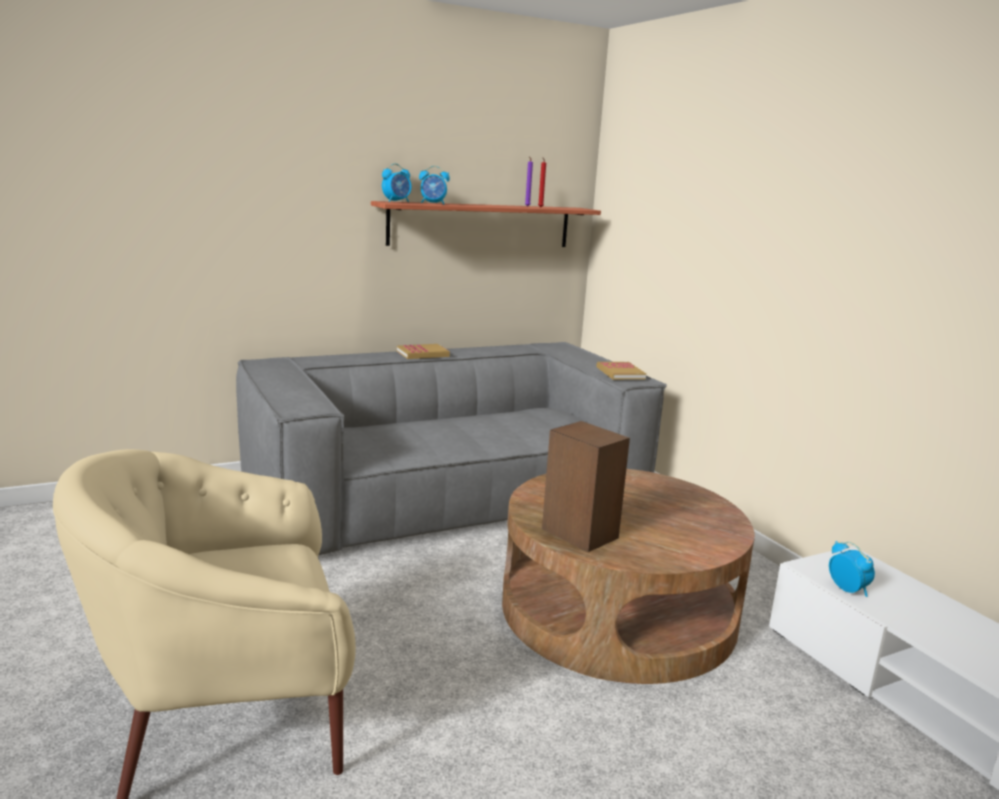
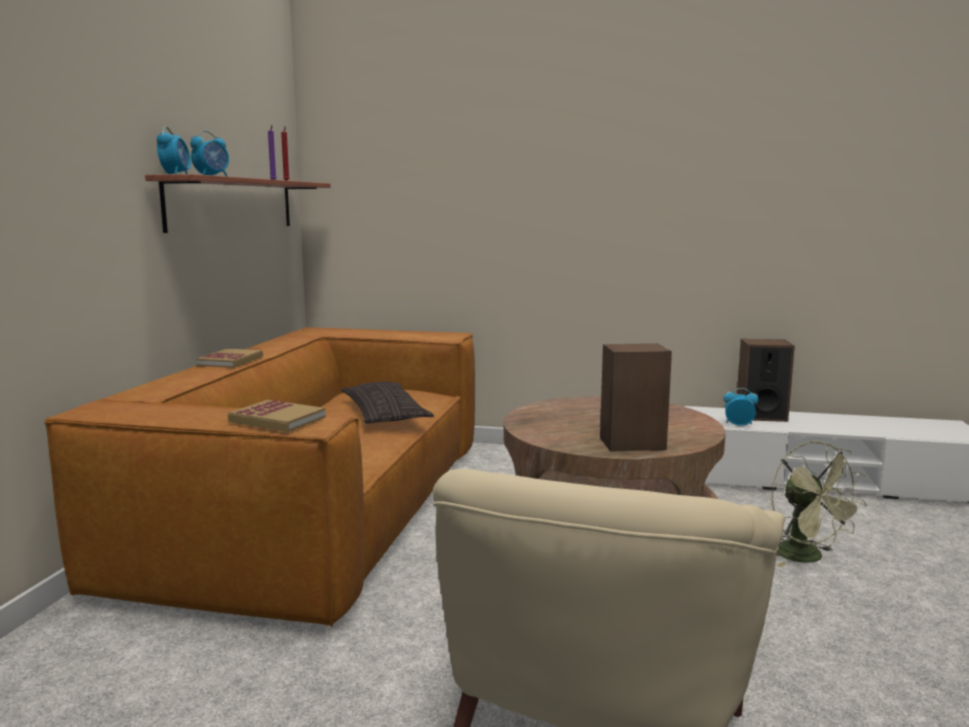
camera: 50 degrees left, 5 degrees down
(448, 493) = (319, 509): grey sofa -> brown sofa
(508, 431) = (384, 413): none -> pillow
(620, 373) = (425, 334): book -> book (277, 419)
(701, 756) = (807, 558): none -> green fan
(913, 597) = (760, 416): none -> speaker

